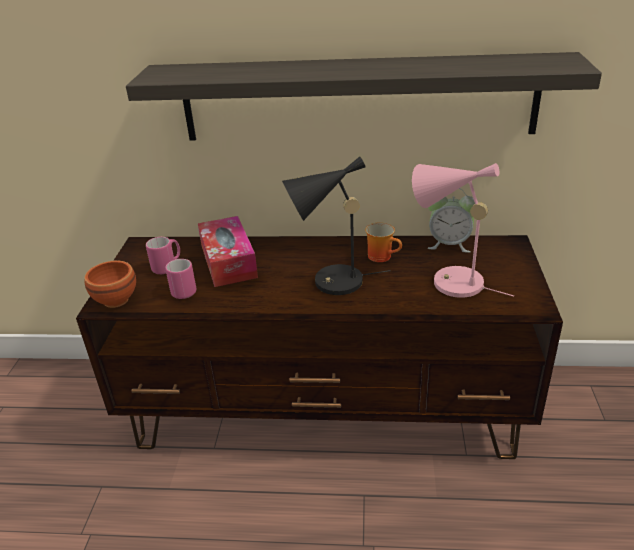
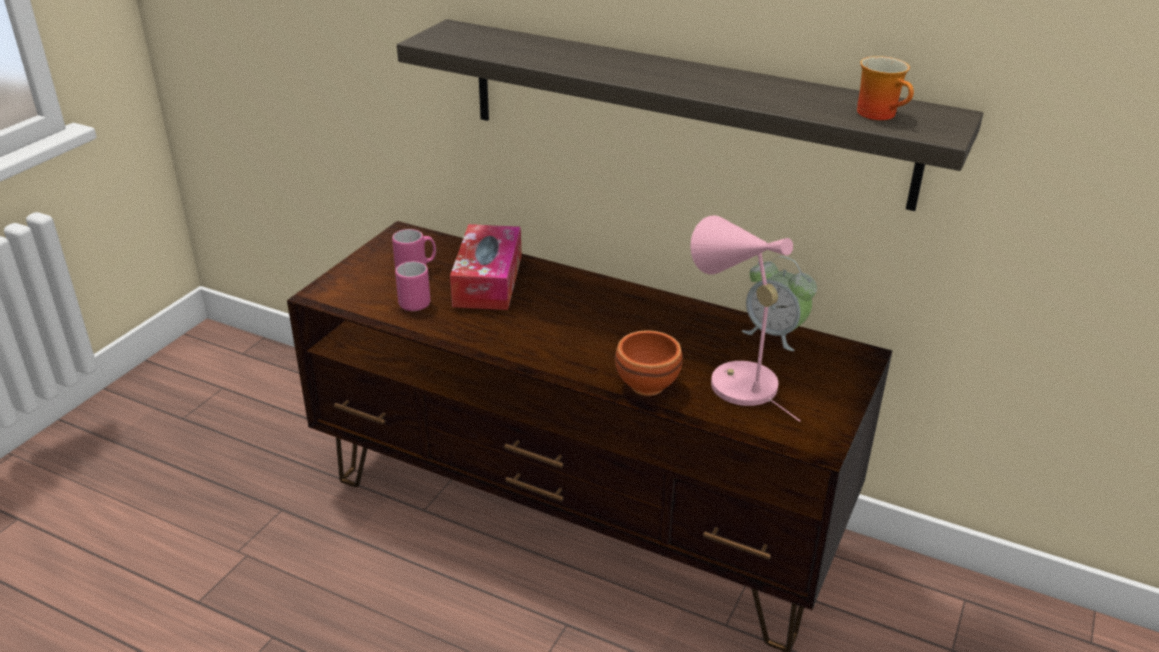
camera: 20 degrees right, 0 degrees up
(116, 301) = (338, 293): brown bowl -> brown bowl (647, 387)
(331, 283) = (587, 341): black table lamp -> none
(383, 256) = (676, 325): mug -> mug (881, 114)

